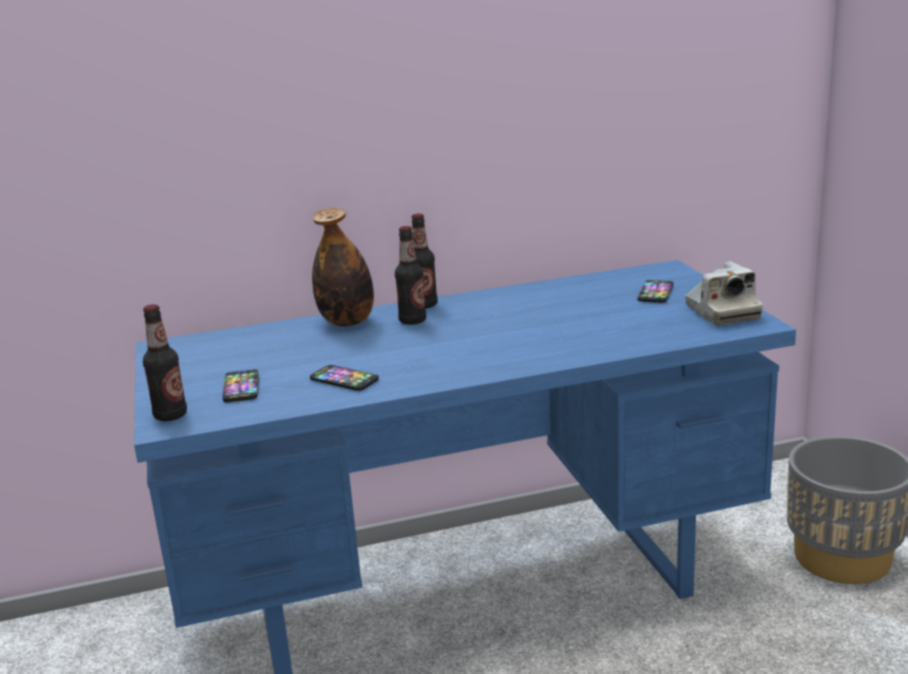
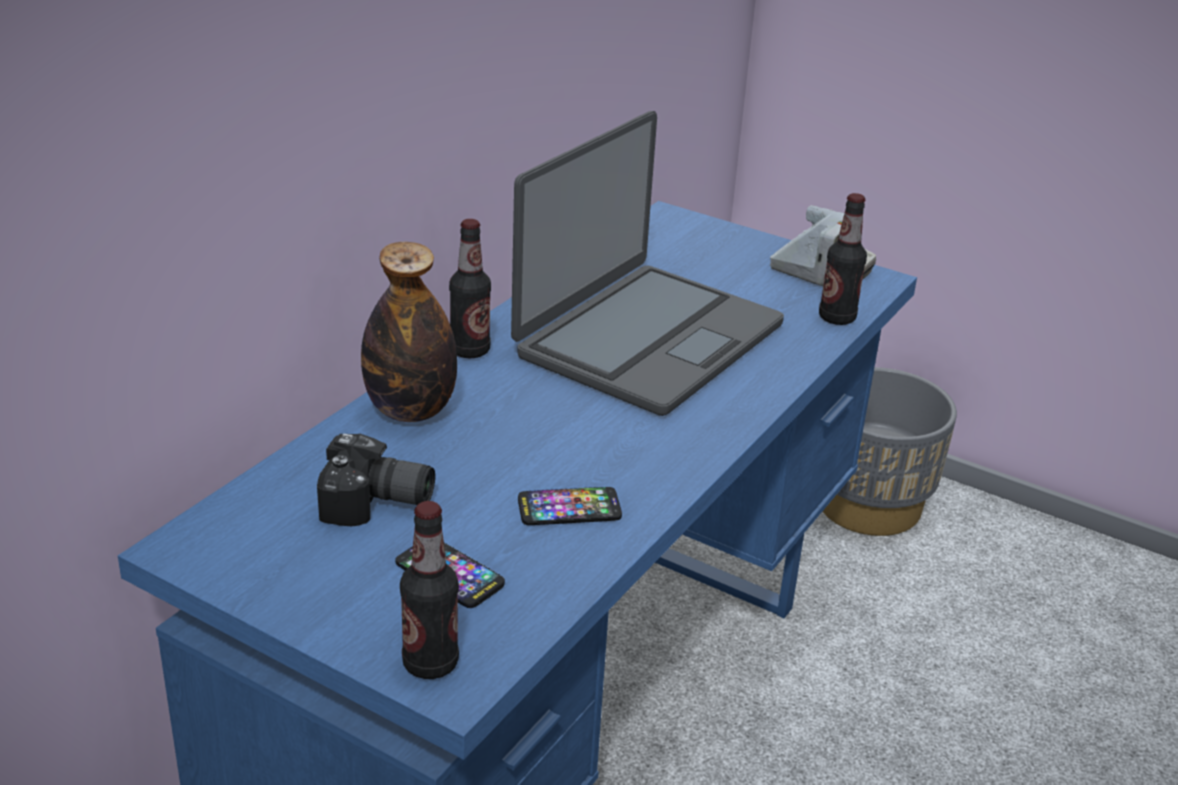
camera: 45 degrees left, 10 degrees up
(262, 353) = (377, 505): none -> camera
(412, 321) = (497, 382): bottle -> bottle (837, 318)
(533, 321) = (647, 339): none -> laptop
(655, 293) = (712, 259): phone -> none

